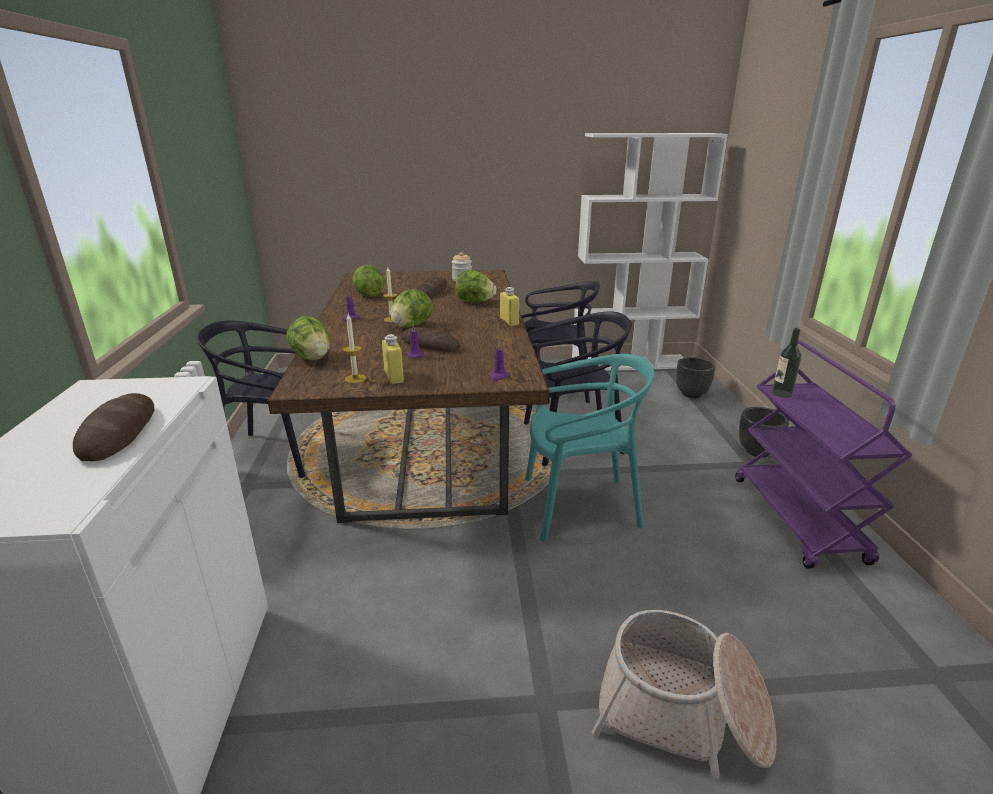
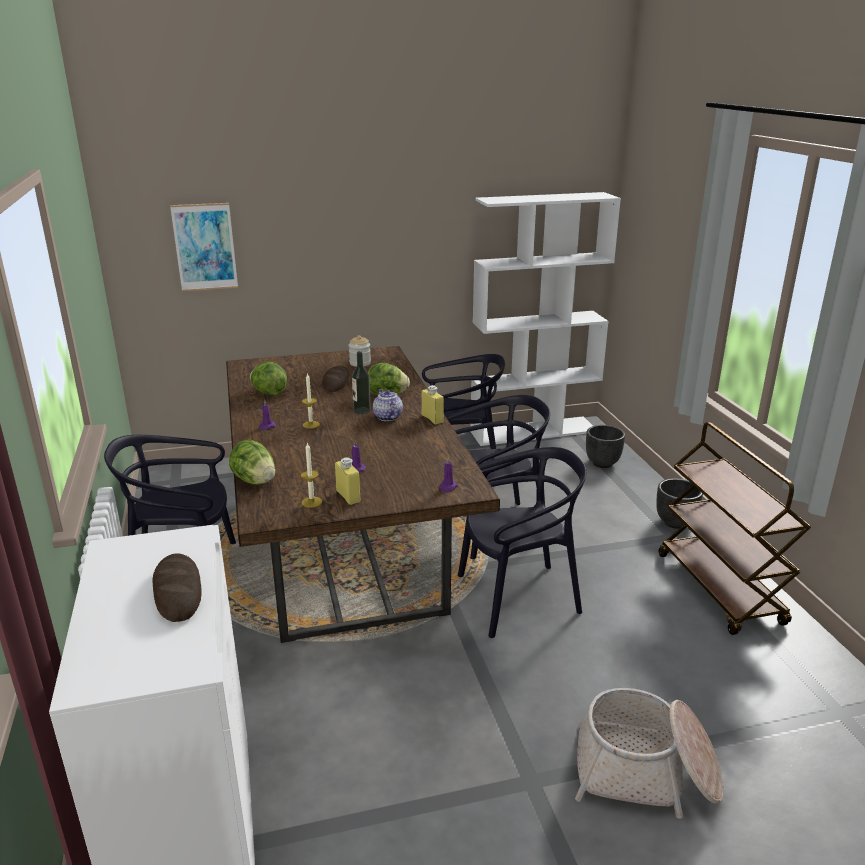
camera: 10 degrees left, 0 degrees up
(335, 170) = (205, 247): none -> picture
(411, 326) = (335, 432): lettuce -> none
(430, 345) = (365, 455): bread -> none
(466, 318) = (387, 417): none -> teapot
(579, 505) = (517, 597): turquoise chair -> black chair
(781, 393) = (697, 473): bottle -> bottle (362, 410)
(798, 520) = (720, 589): purple cart -> brown cart

